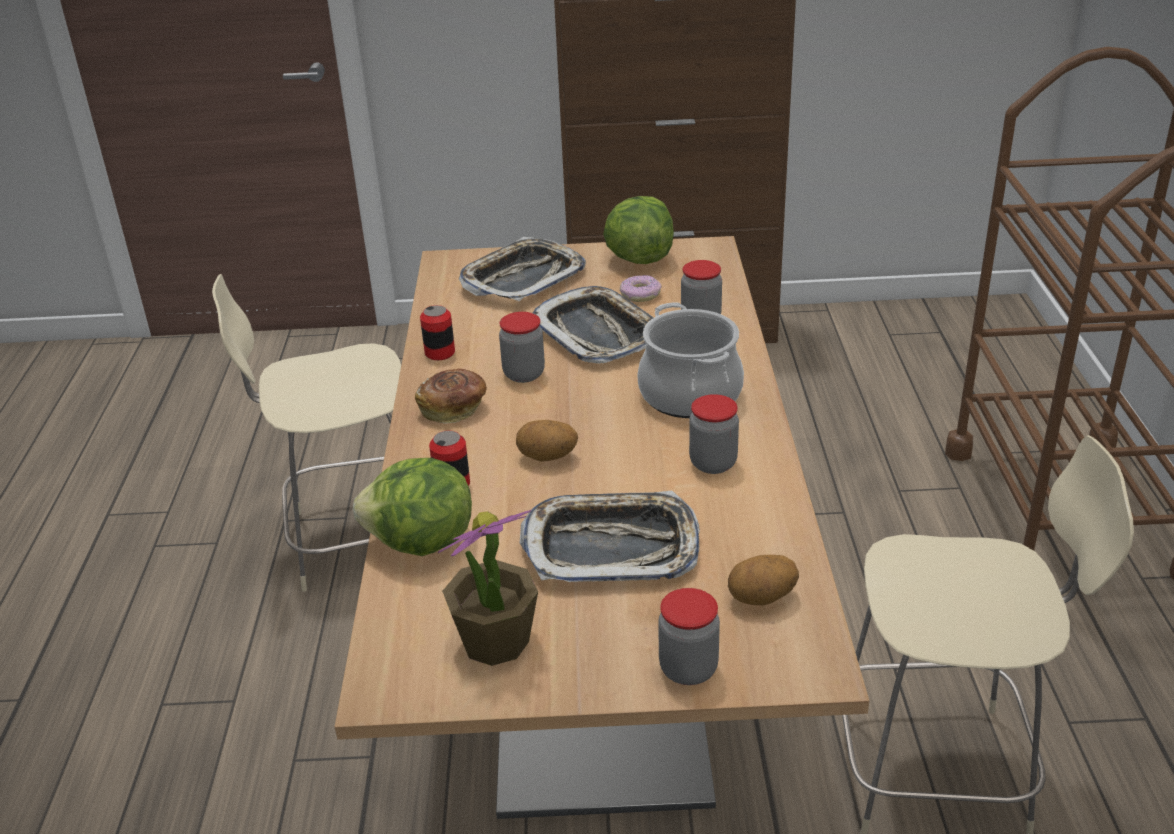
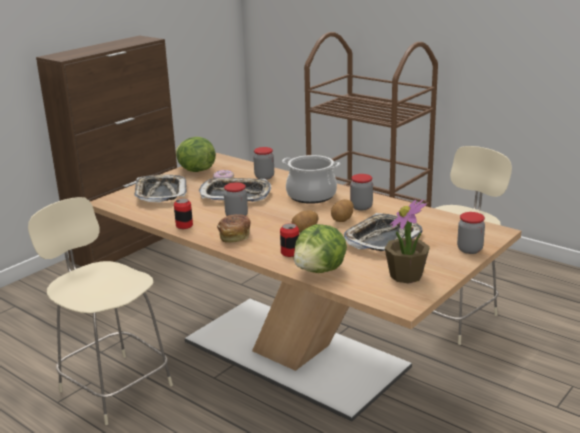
camera: 50 degrees left, 10 degrees down
(355, 540) = (113, 386): beige chair -> beige chair turned 105 degrees clockwise
(762, 599) = (450, 226): potato -> potato (342, 220)

